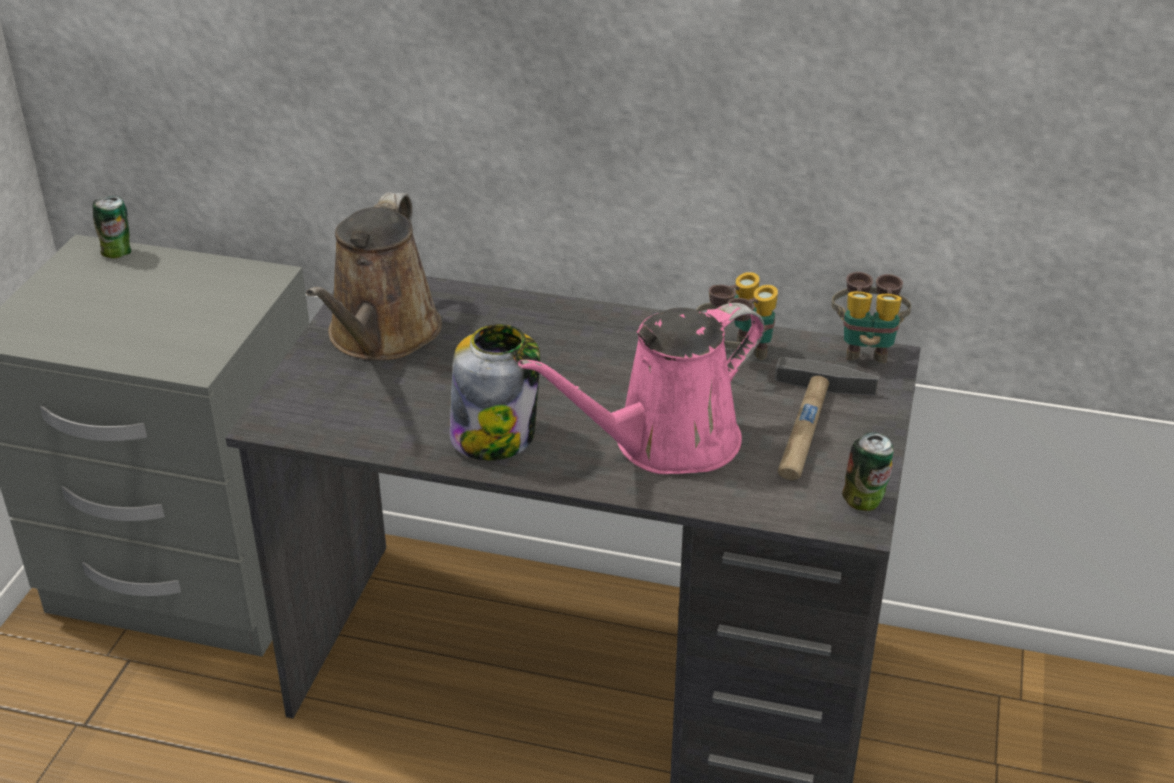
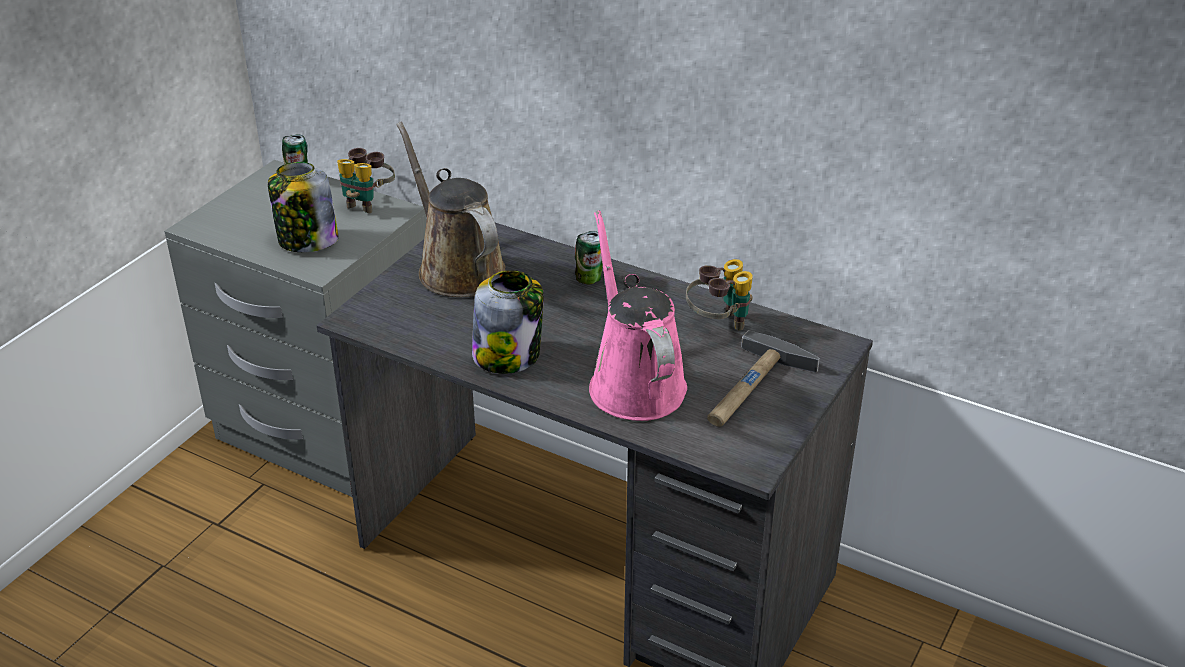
camera: 15 degrees right, 0 degrees up
(162, 331) = (307, 241): none -> jar
(380, 336) = (457, 268): brown watering can -> brown watering can turned 120 degrees clockwise
(665, 443) = (633, 382): pink watering can -> pink watering can turned 90 degrees clockwise
(865, 501) = (768, 452): can -> can (589, 279)
(866, 348) = (827, 334): binoculars -> binoculars (367, 202)

